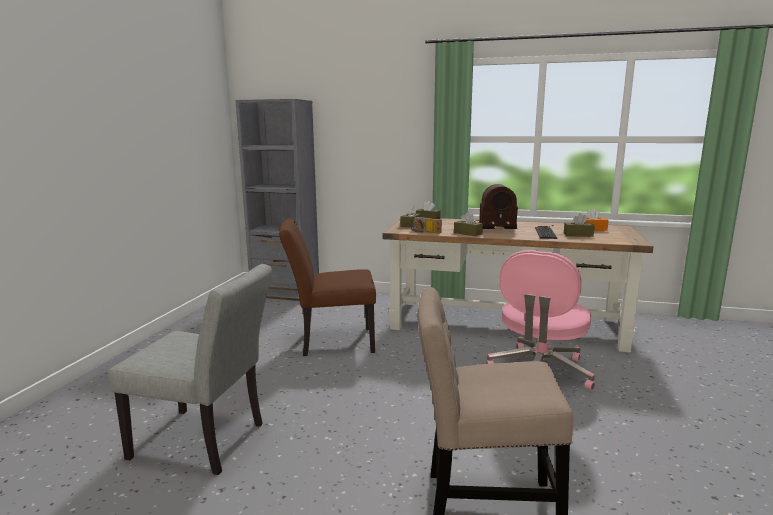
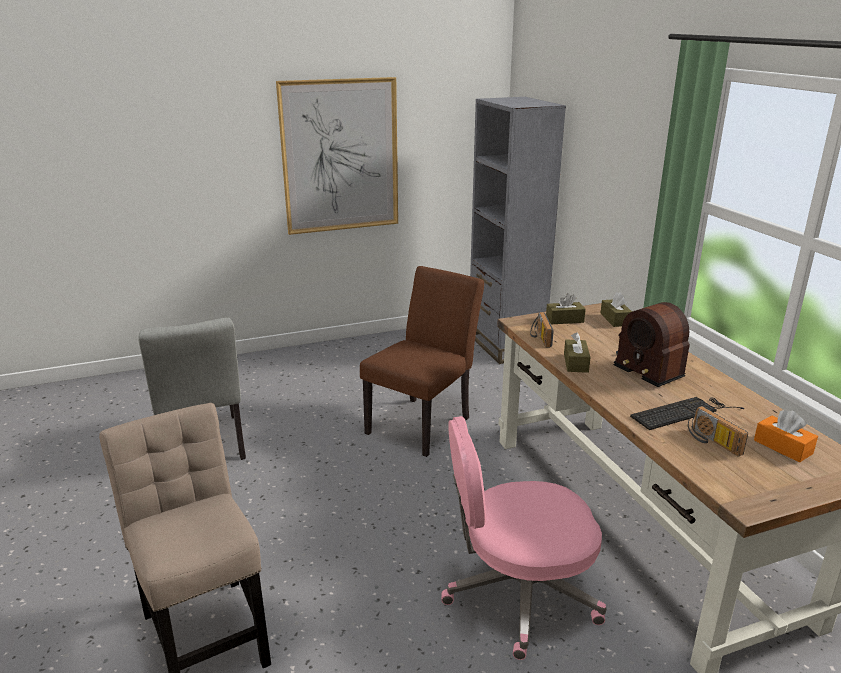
camera: 55 degrees right, 10 degrees up
(139, 150) = (340, 156): none -> picture
(331, 342) = (423, 422): brown chair -> brown chair turned 75 degrees clockwise
(578, 235) = (711, 442): brown tissue box -> radio

